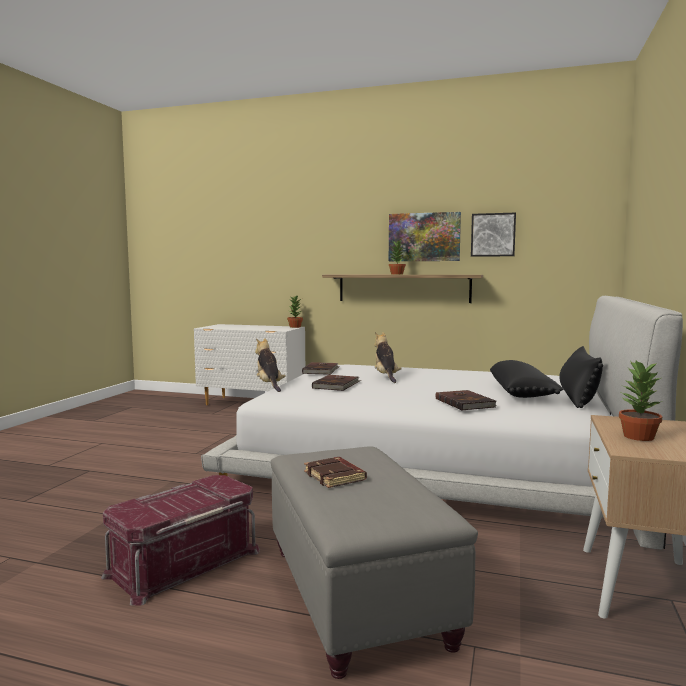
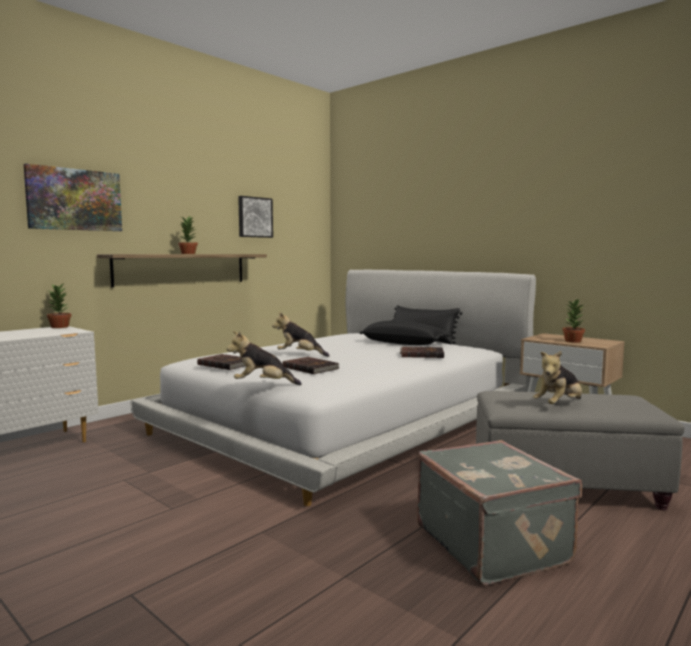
camera: 65 degrees left, 0 degrees up
(183, 562) = (493, 543): red storage box -> grey suitcase
(335, 477) = (559, 405): brown book -> plush toy
(424, 237) = (199, 215): picture -> picture (74, 199)

